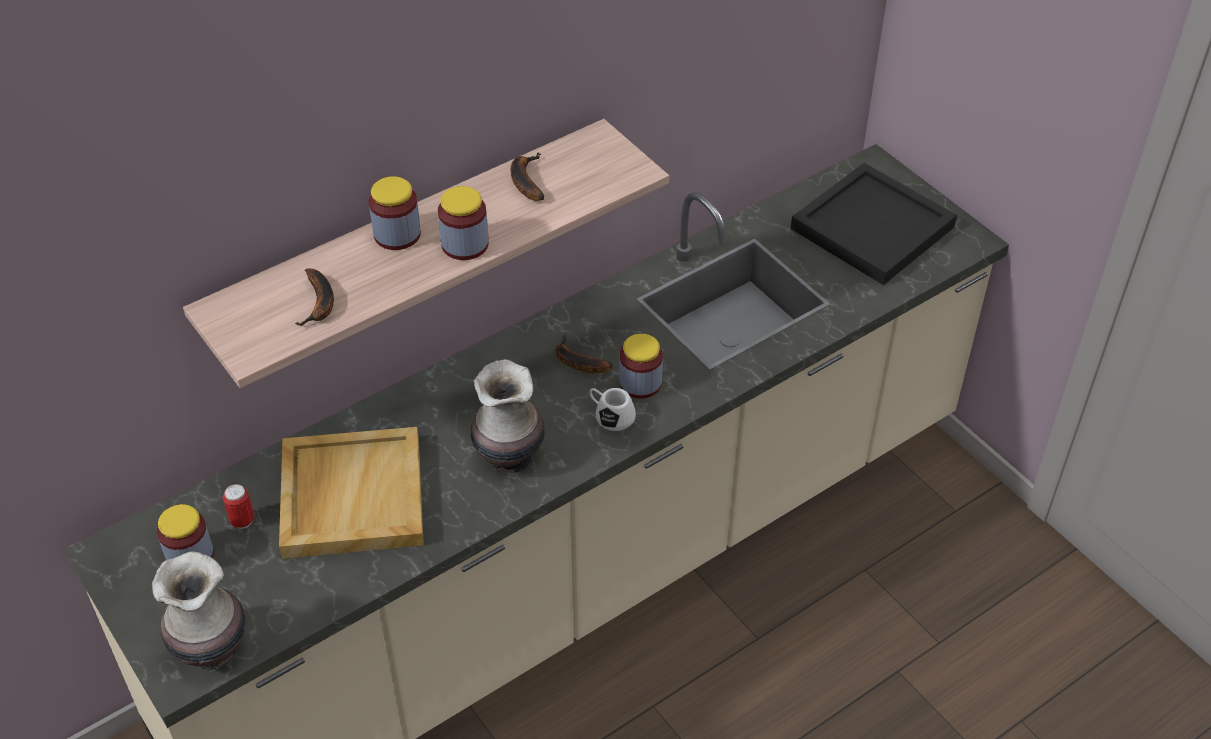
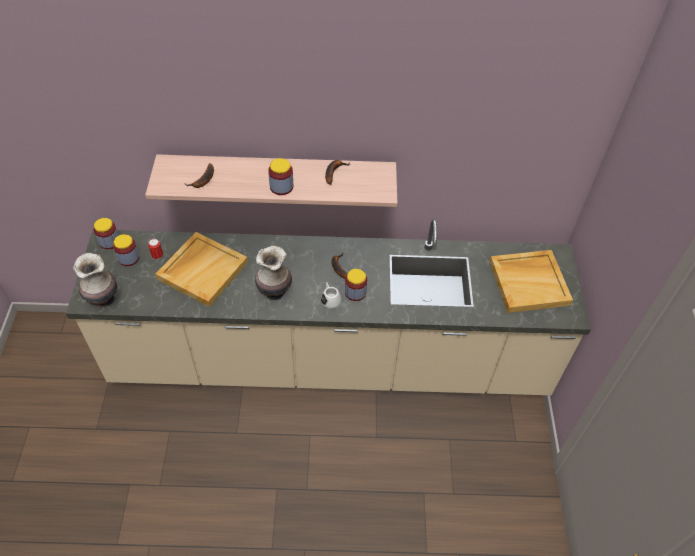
camera: 35 degrees right, 5 degrees up
(397, 234) = (260, 168): jar -> jar (109, 241)
(872, 226) = (529, 282): black tray -> beige tray

